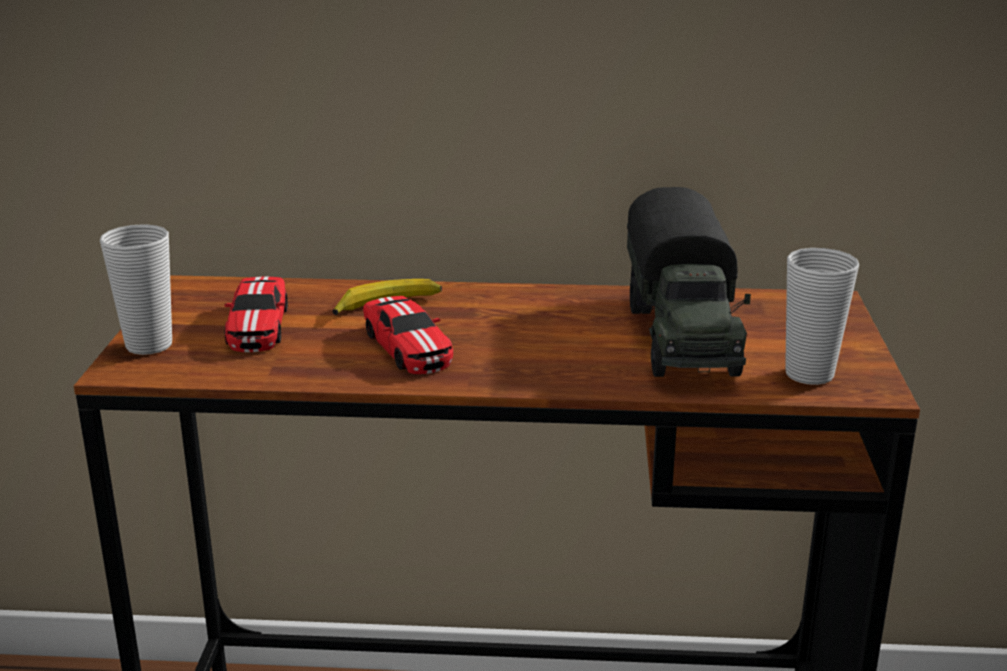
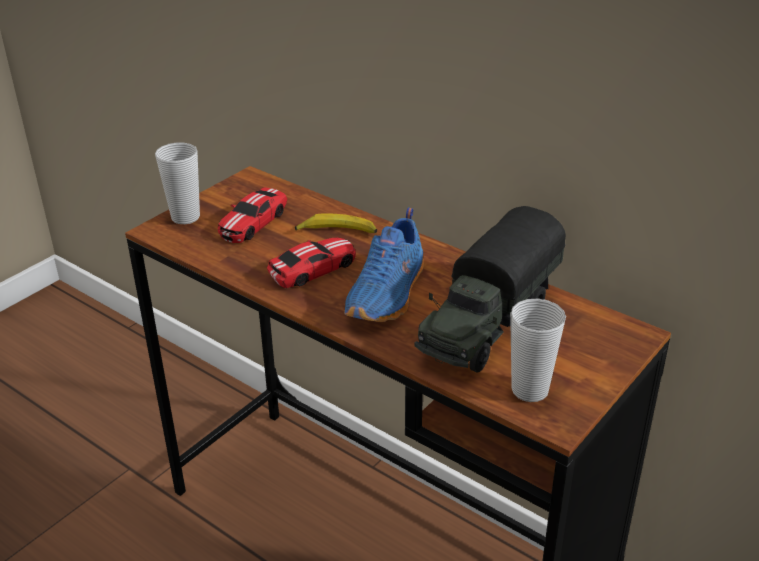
camera: 35 degrees right, 10 degrees up
(408, 346) = (313, 269): toy car -> toy car turned 135 degrees counterclockwise
(536, 342) = (389, 294): none -> blue shoe

